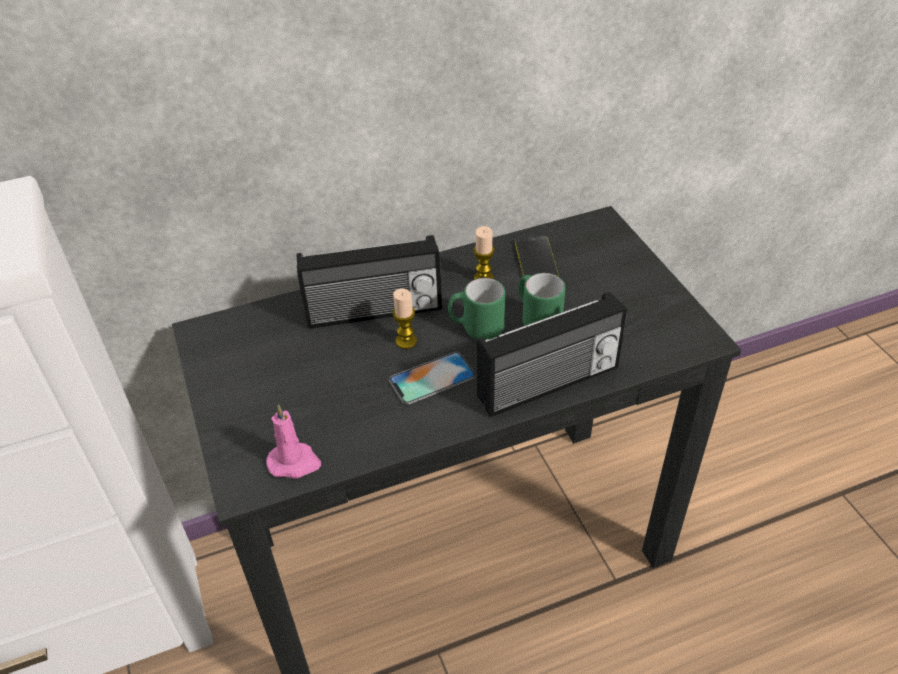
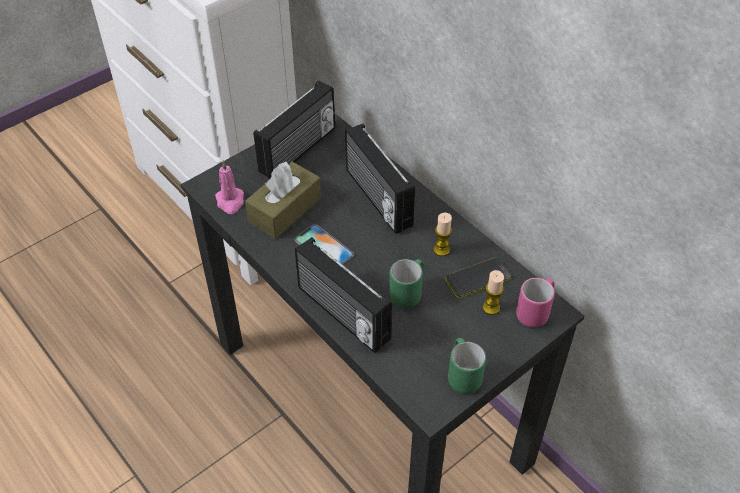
camera: 70 degrees right, 5 degrees up
(241, 367) = (299, 150): none -> radio
(345, 404) = (285, 210): none -> brown tissue box
(406, 341) = (354, 223): candle -> candle (491, 307)
(476, 328) = (383, 259): green mug -> green mug (462, 374)
(596, 234) = (535, 312): none -> pink mug

